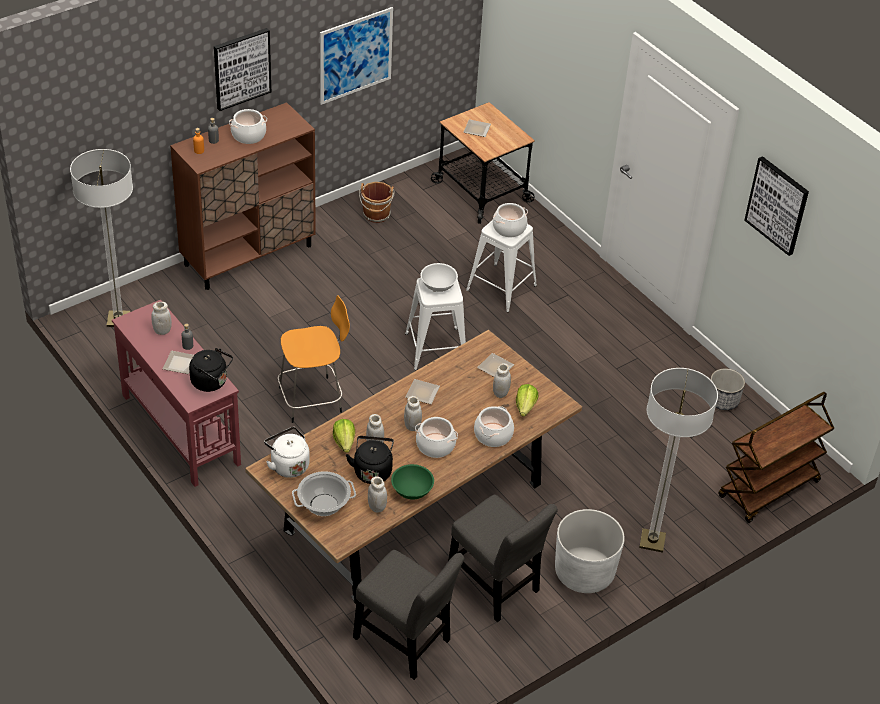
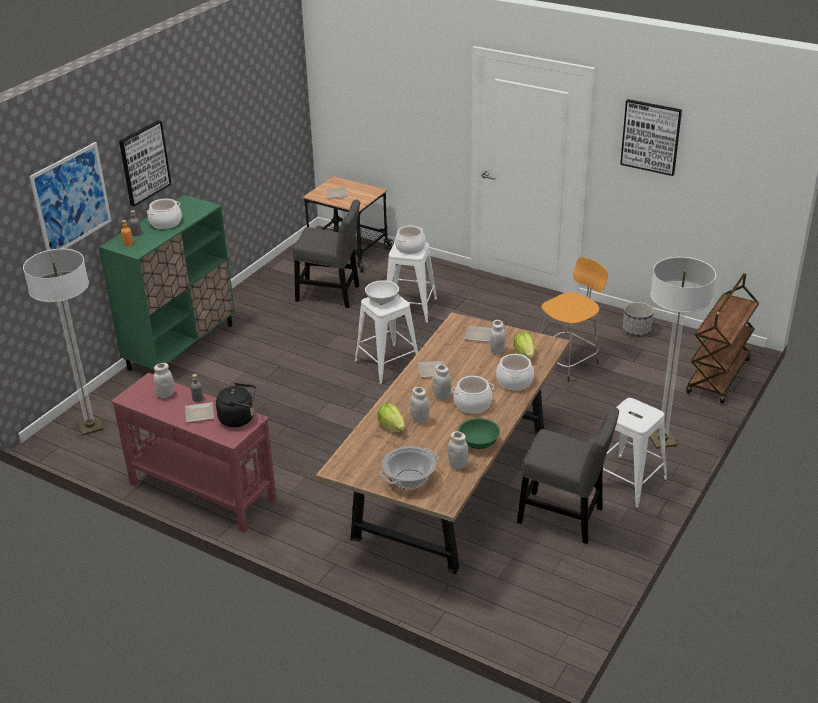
camera: 20 degrees left, 10 degrees down
(248, 255) = (181, 346): brown cabinet -> green cabinet
(288, 465) = (354, 459): white kettle -> none
(313, 399) = (308, 431): orange stool -> orange stool (568, 362)
(355, 55) = (227, 145): picture -> picture (71, 199)
(372, 470) = (433, 439): black kettle -> none
(376, 215) = (273, 290): brown bucket -> none
(405, 642) = (521, 589): grey chair -> grey chair (331, 294)
(584, 572) = (628, 481): white planter -> white stool

